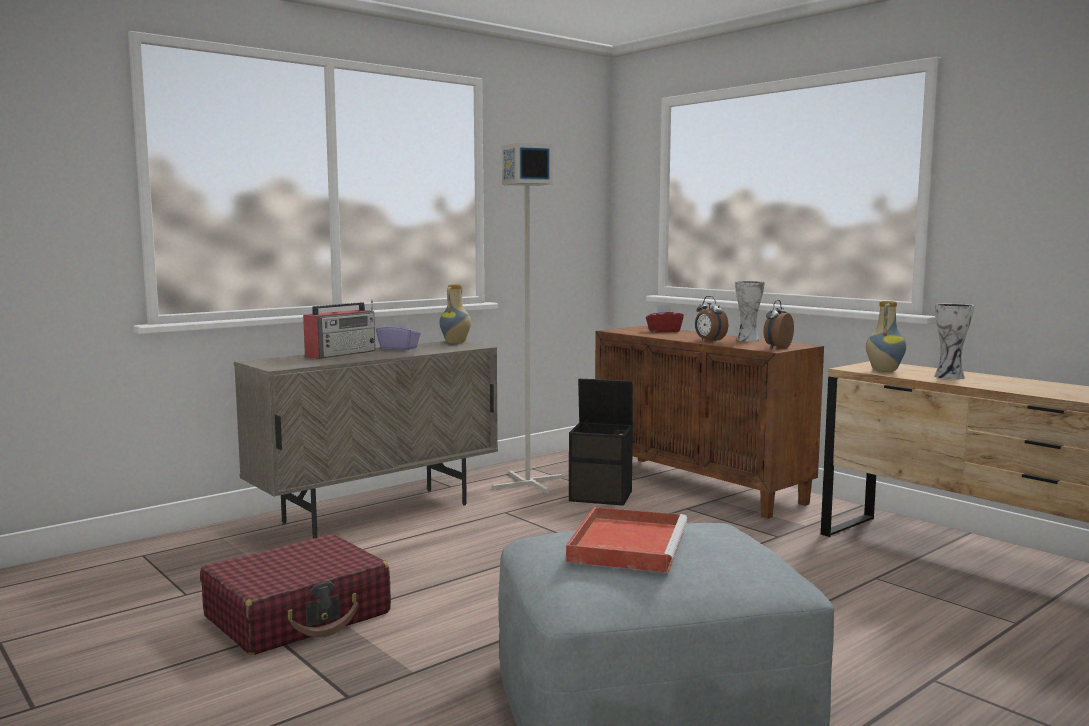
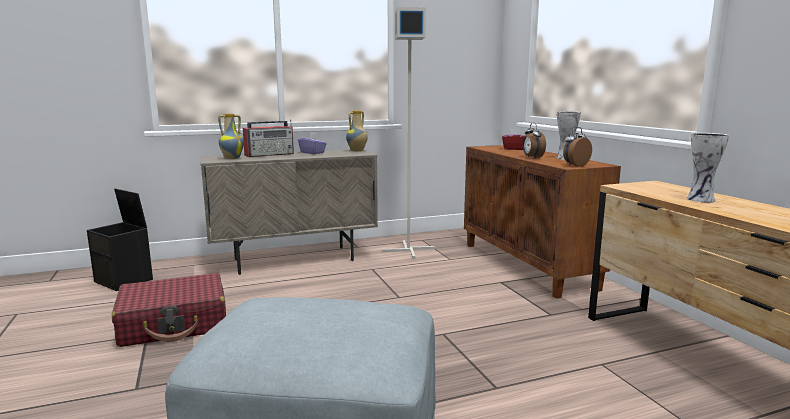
camera: 20 degrees right, 5 degrees up
(602, 496) = (449, 265): black storage box -> black storage box (125, 280)
(627, 544) = (292, 316): red tray -> none
(883, 370) = (646, 190): vase -> vase (232, 158)

